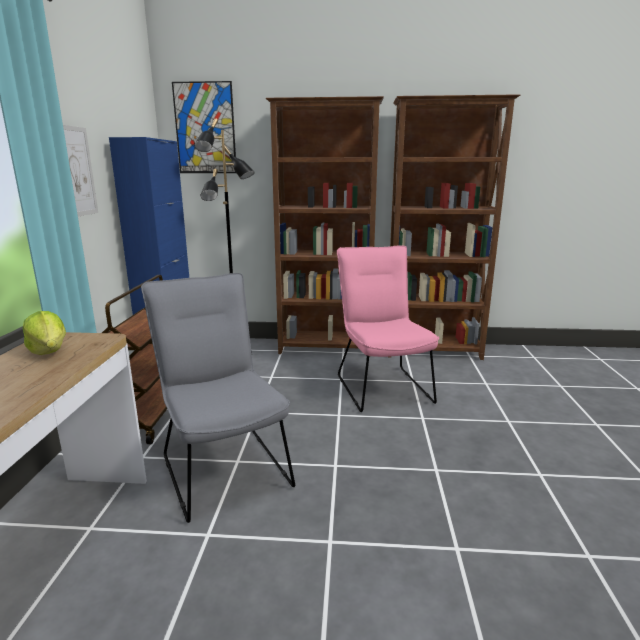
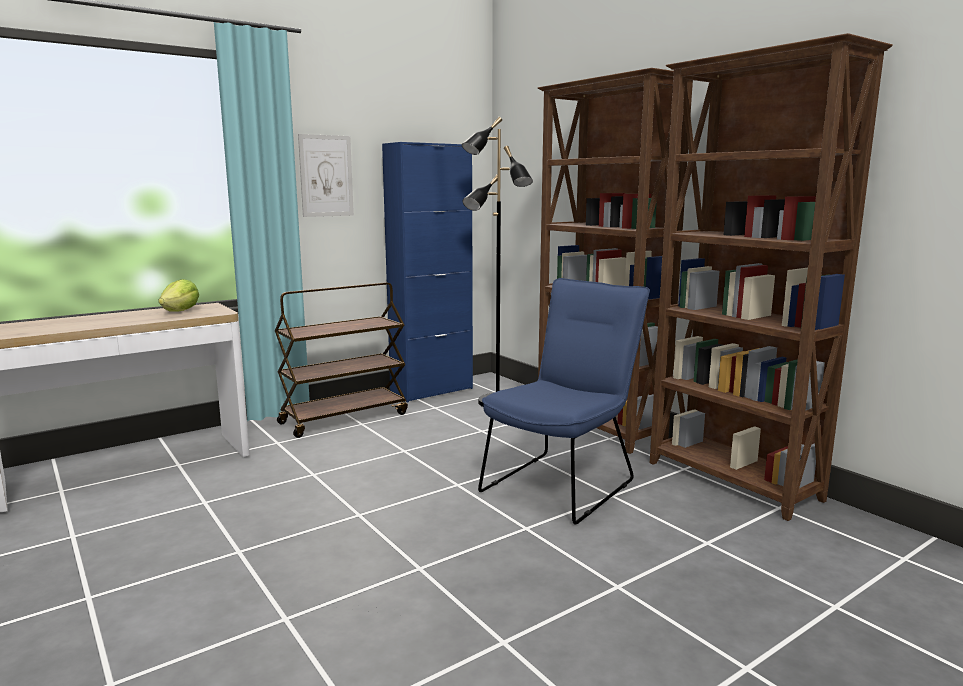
camera: 50 degrees right, 5 degrees down
(205, 128) = (525, 128): picture -> none
(223, 465) = (300, 471): grey chair -> none
(381, 385) = (564, 482): pink chair -> blue chair

